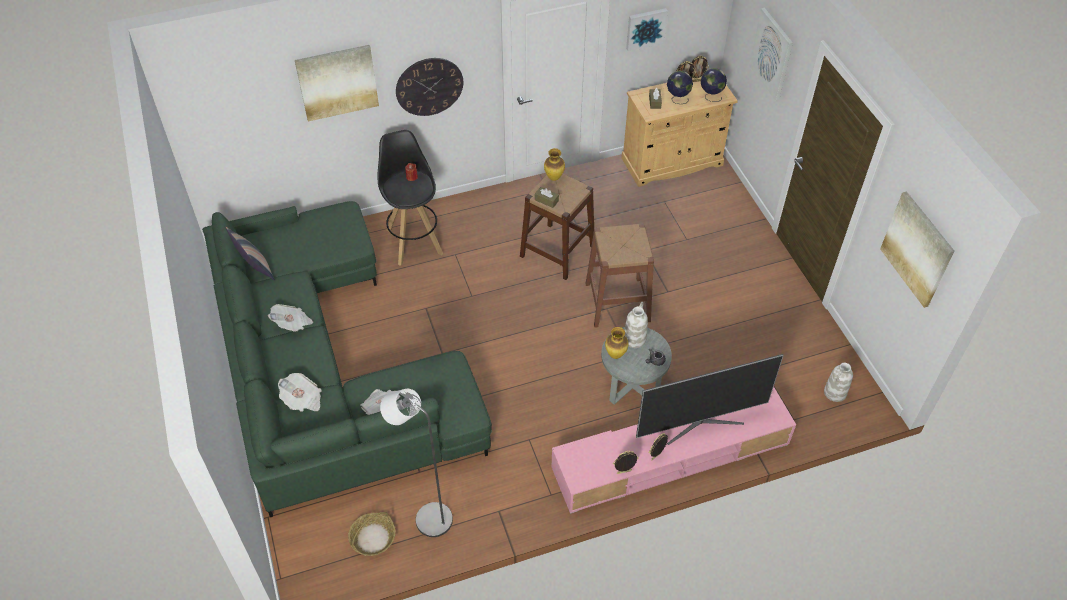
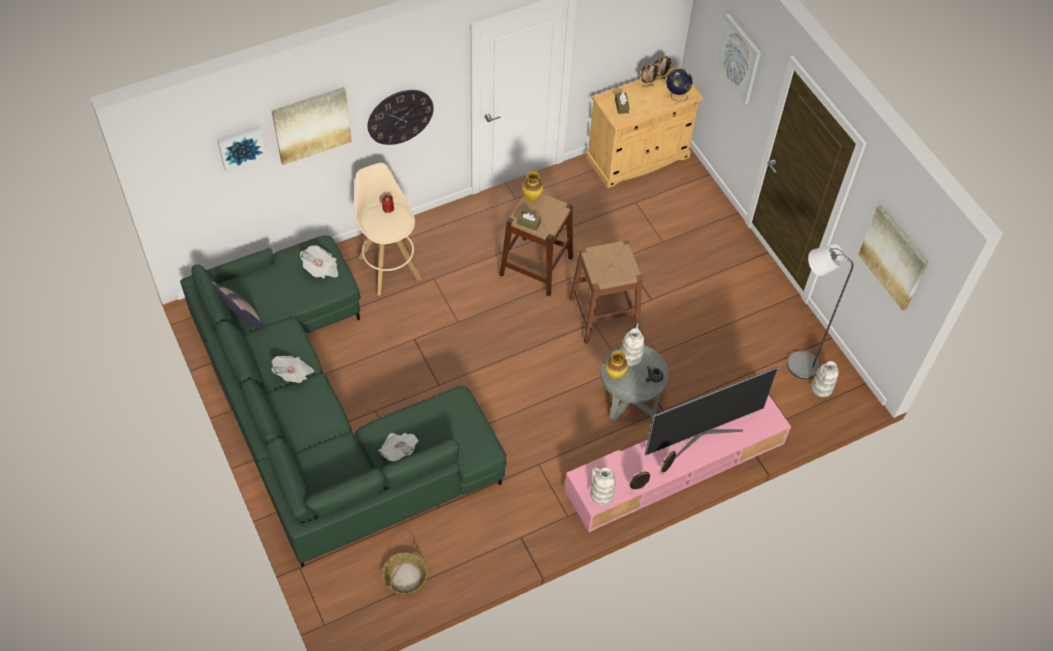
camera: 10 degrees left, 5 degrees up
(302, 400) = (320, 451): newspaper -> newspaper (321, 269)
(414, 241) = (389, 267): black stool -> beige stool
(427, 517) = (454, 550): grey floor lamp -> grey floor lamp (796, 363)
(585, 473) = (601, 494): none -> white vase
(645, 28) = (609, 36): picture -> picture (241, 147)
(677, 99) = (643, 101): globe -> none

